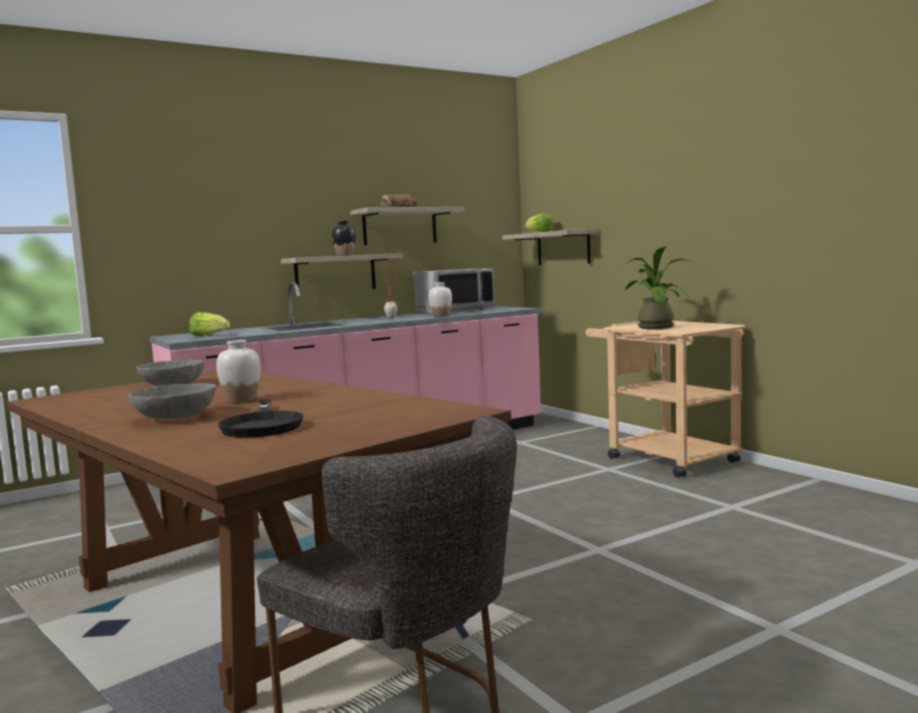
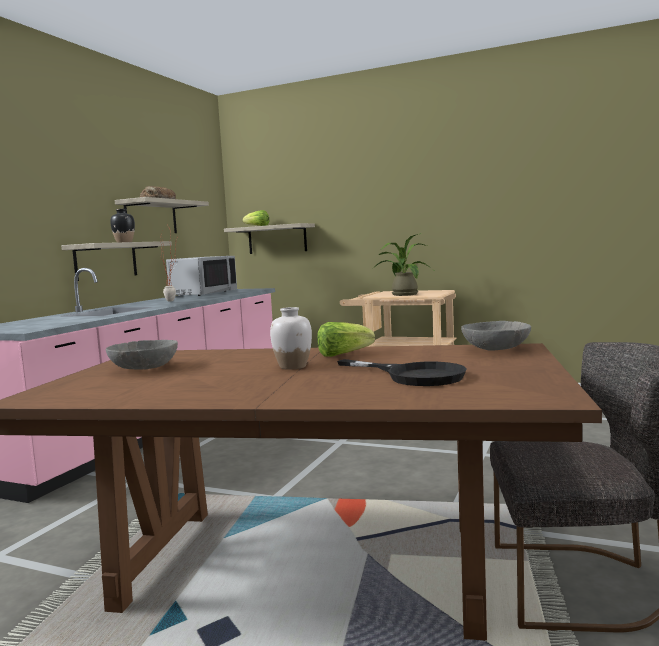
camera: 35 degrees left, 0 degrees up
(175, 417) = (298, 385): grey bowl -> grey bowl (495, 349)
(209, 336) = (36, 325): lettuce -> lettuce (343, 355)
(441, 316) = (215, 297): white vase -> none

